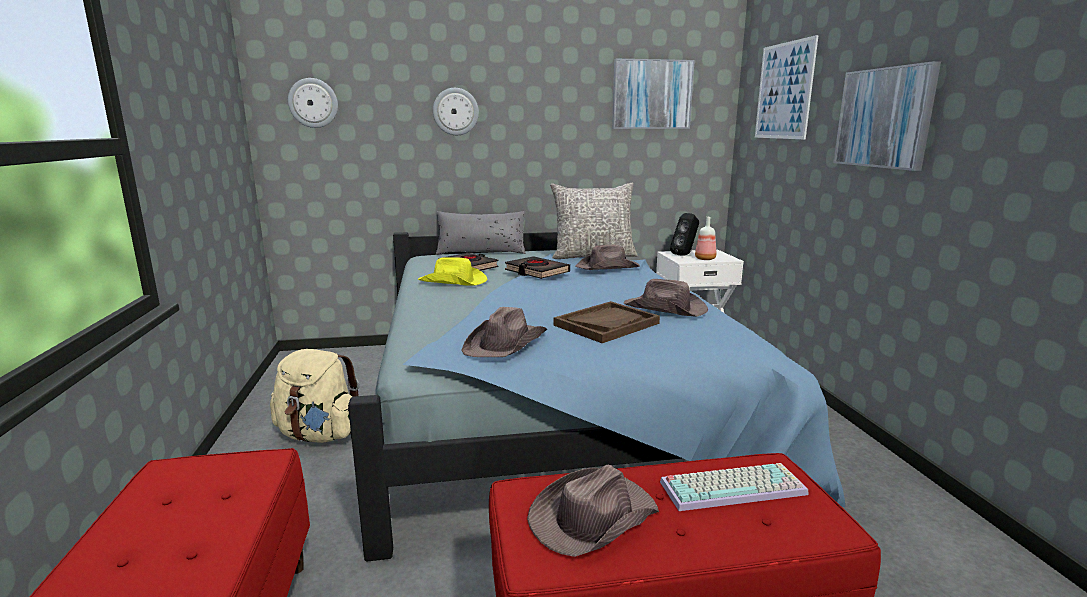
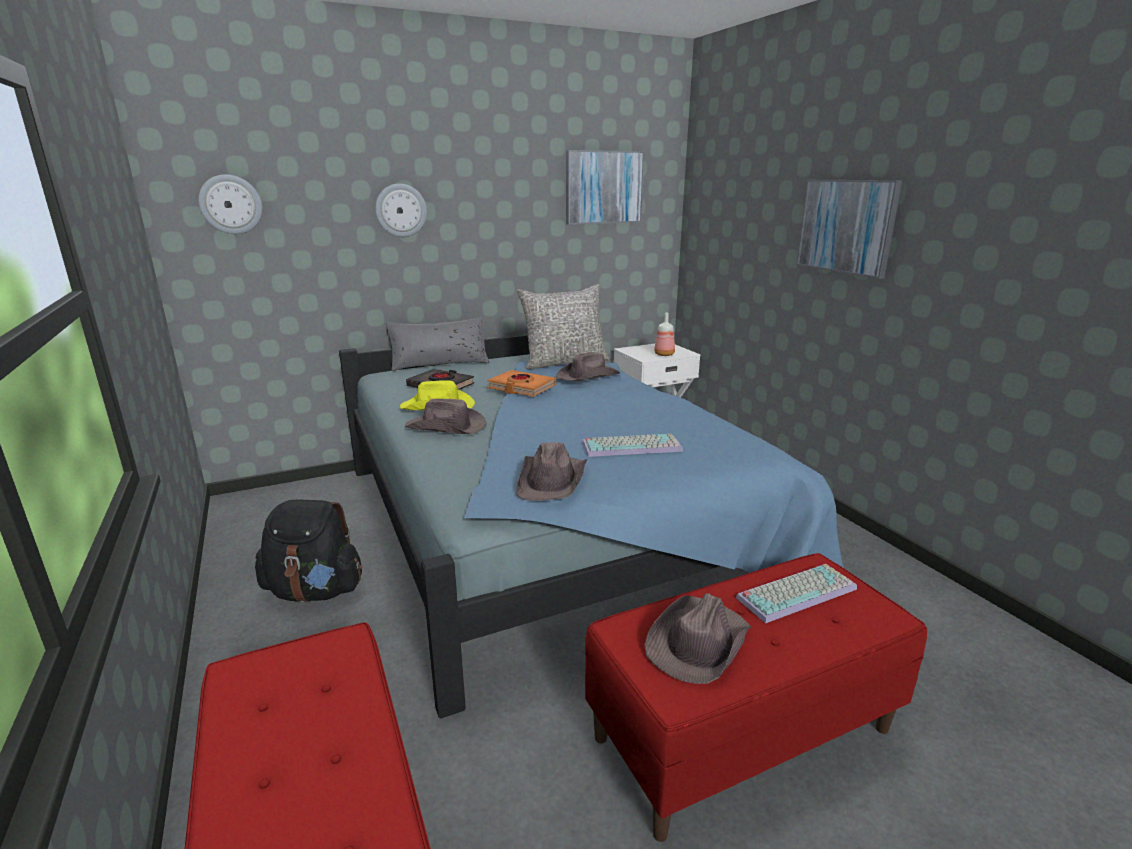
camera: 15 degrees left, 5 degrees up
(319, 435) = (315, 591): beige backpack -> black backpack
(537, 272) = (521, 387): black book -> orange book
(606, 324) = (632, 446): brown tray -> keyboard
(666, 309) = (675, 422): brown hat -> brown hat (447, 427)
(685, 255) = (643, 351): black speaker -> none
(784, 91) = (738, 188): picture -> none

